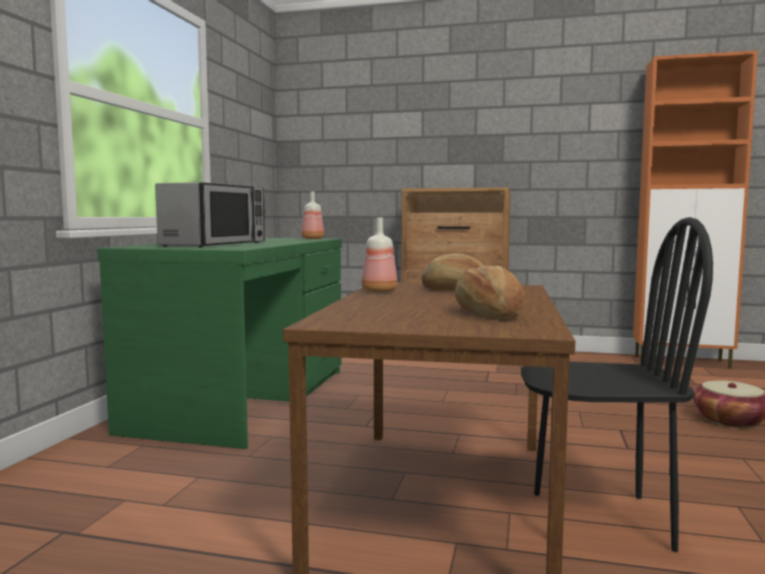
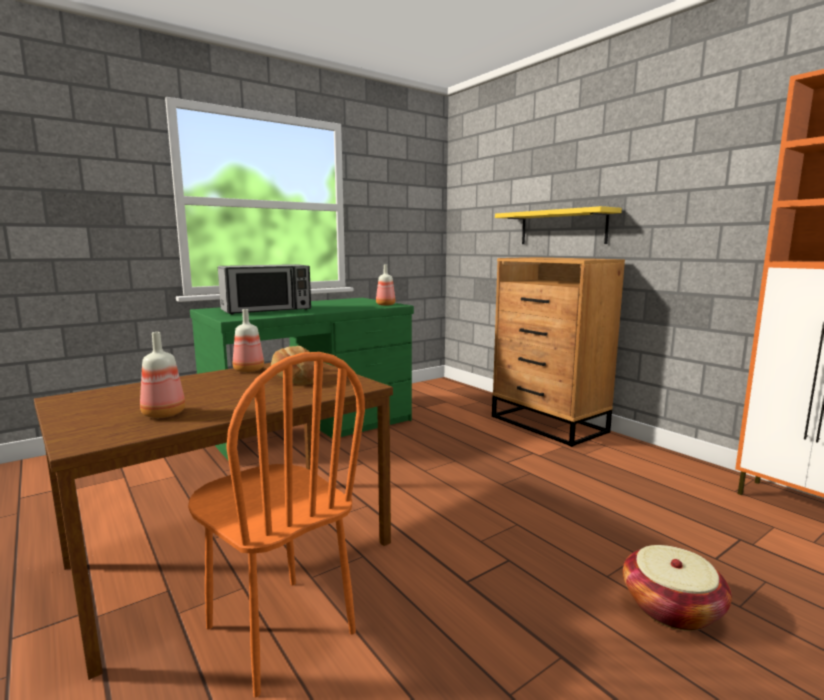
camera: 40 degrees right, 5 degrees up
(439, 162) = (562, 227): none -> yellow shelf
(488, 314) = (164, 414): bread -> bottle
(599, 519) = (279, 630): black chair -> orange chair

